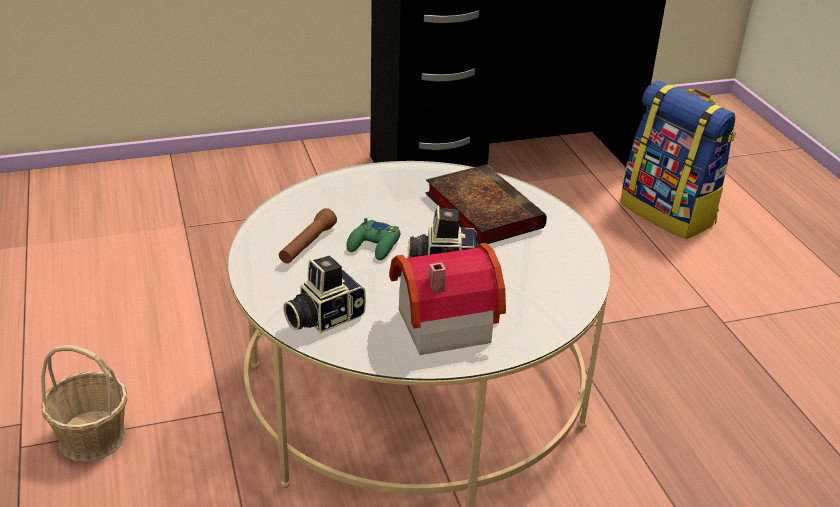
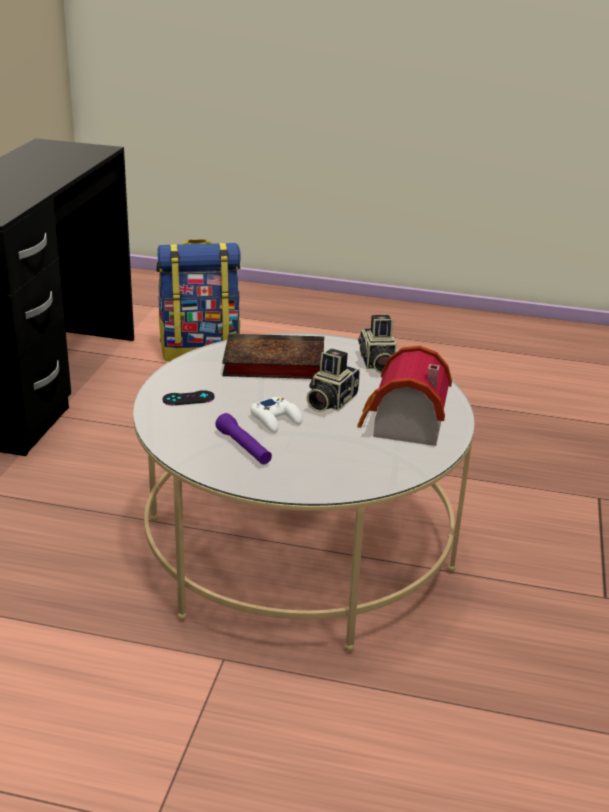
camera: 60 degrees left, 5 degrees down
(92, 437) = (185, 762): basket -> none
(307, 244) = (244, 447): brown flashlight -> purple flashlight
(323, 317) = (355, 470): camera -> camera (376, 363)
(365, 191) = (188, 398): none -> black game controller
(374, 245) = (276, 419): green game controller -> white game controller

